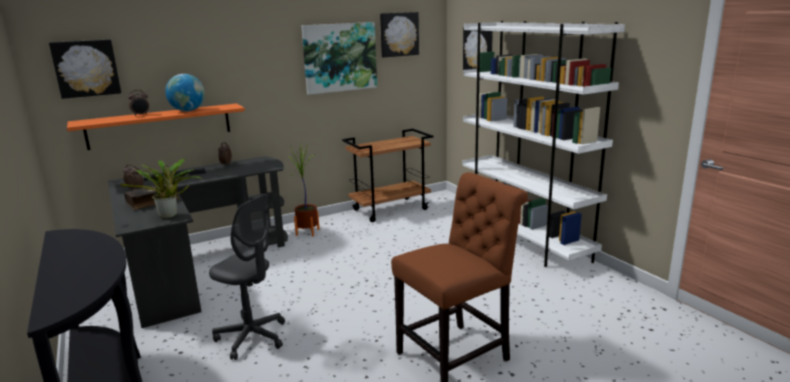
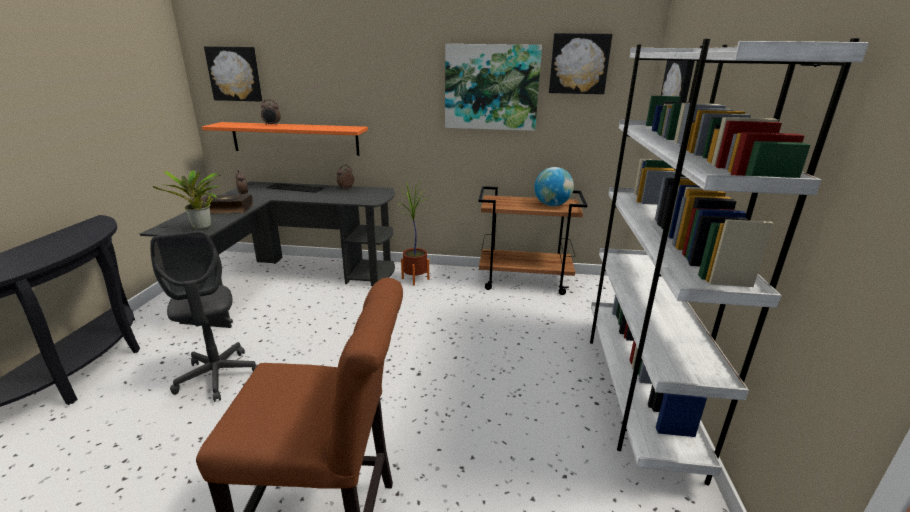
camera: 35 degrees right, 5 degrees up
(188, 111) = (311, 127): globe -> globe (552, 205)

